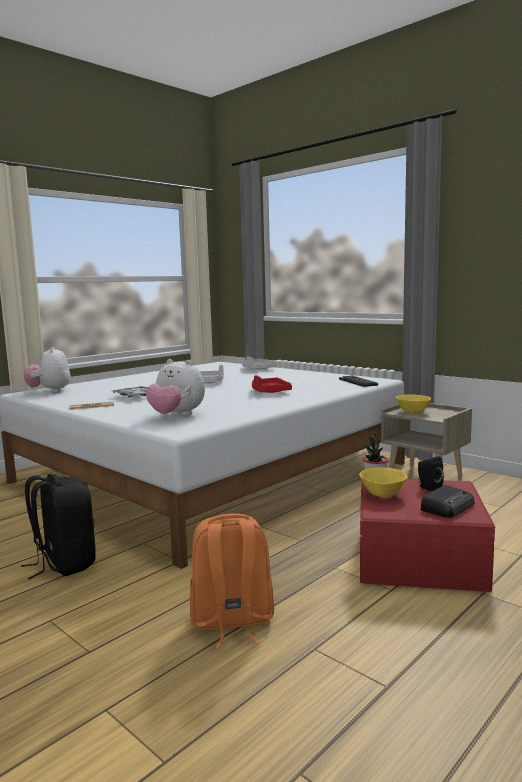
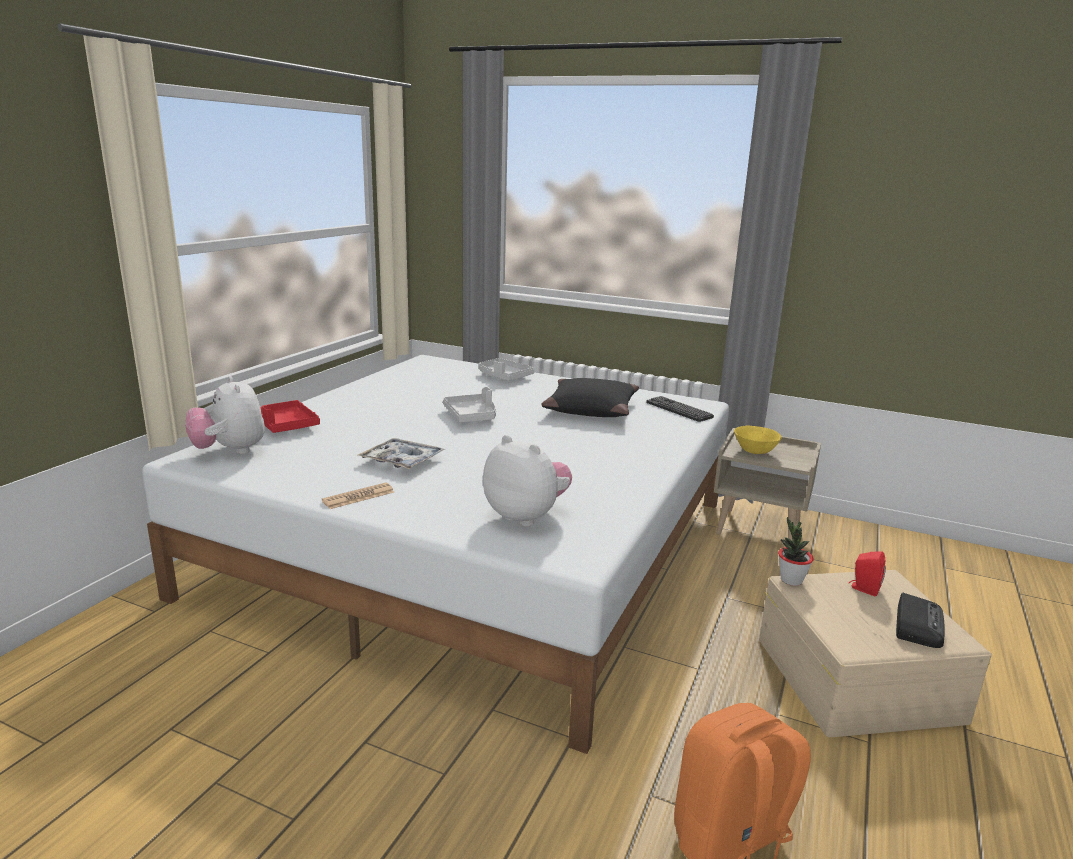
camera: 20 degrees left, 10 degrees up
(64, 564) = (405, 777): black backpack -> none
(176, 416) = (526, 516): plush toy -> plush toy turned 150 degrees counterclockwise
(269, 391) = (588, 439): red tray -> red tray (286, 425)
(293, 381) = (590, 409): none -> black pillow
(383, 494) = (826, 610): yellow bowl -> none
(419, 557) = (856, 677): red storage box -> beige storage box
(428, 487) = (863, 589): black speaker -> red speaker

